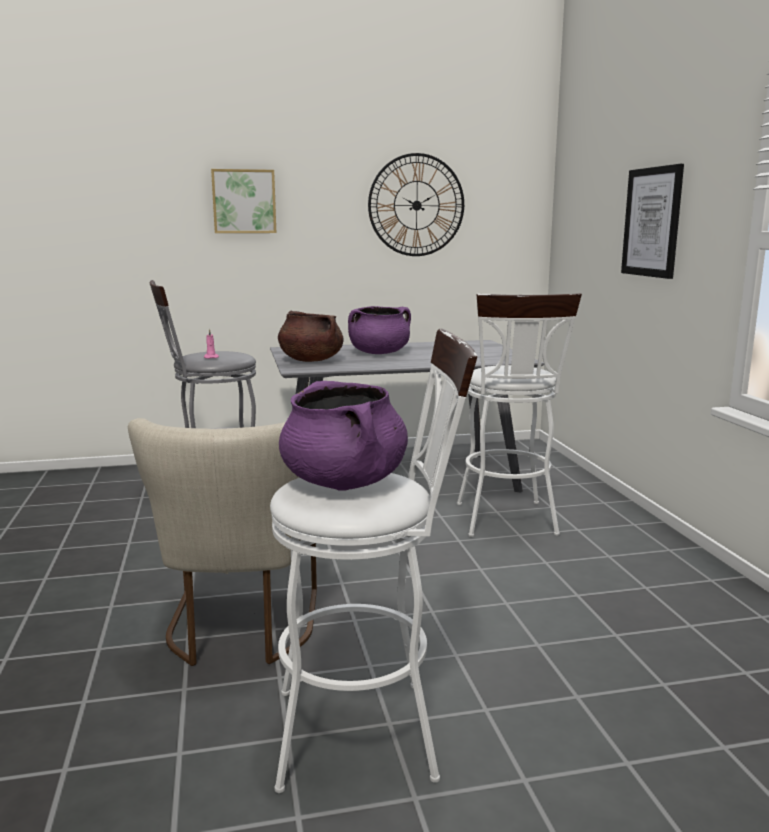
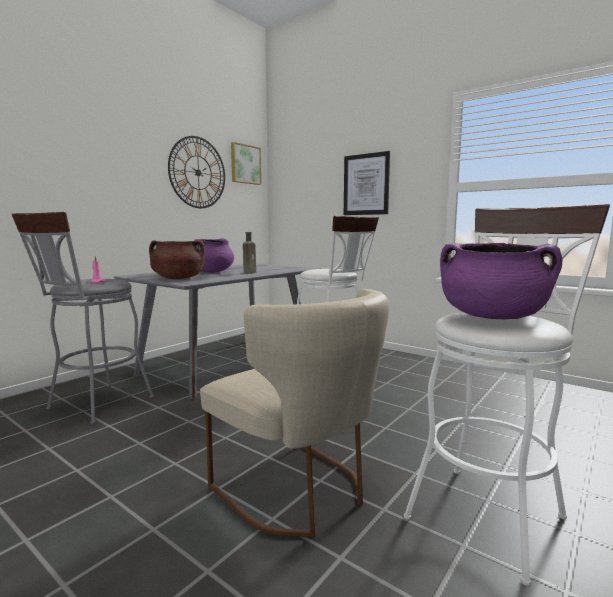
camera: 40 degrees left, 5 degrees down
(244, 201) = (73, 154): picture -> picture (245, 164)
(418, 360) = (250, 272): none -> brown bottle

